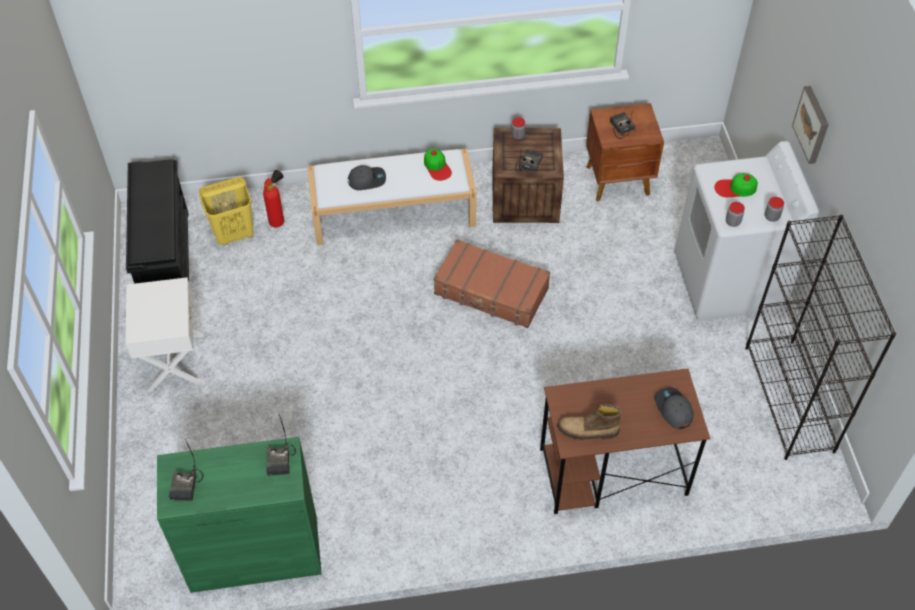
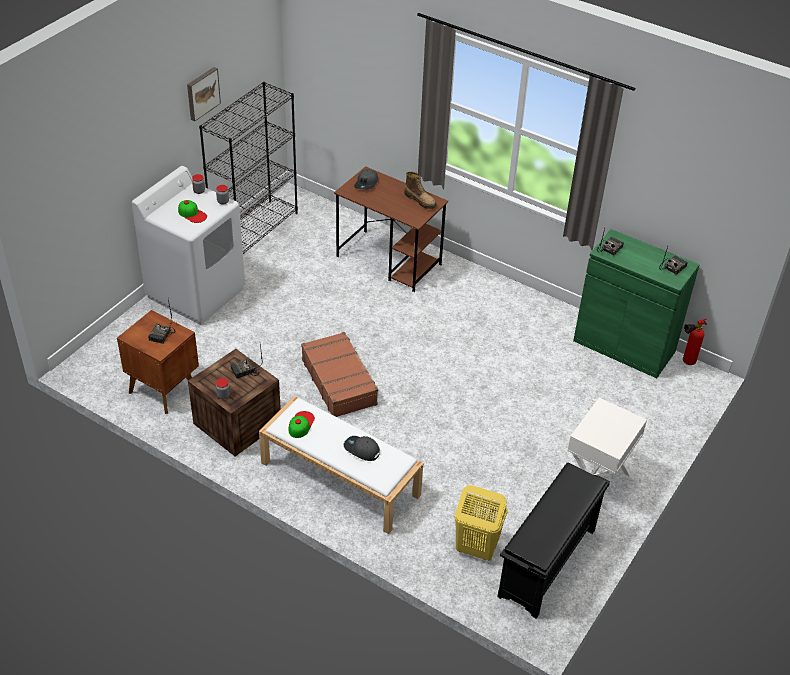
camera: 140 degrees left, 10 degrees down
(279, 220) = (430, 535): fire extinguisher -> fire extinguisher (686, 362)
(813, 124) = (138, 157): picture -> picture (202, 93)

